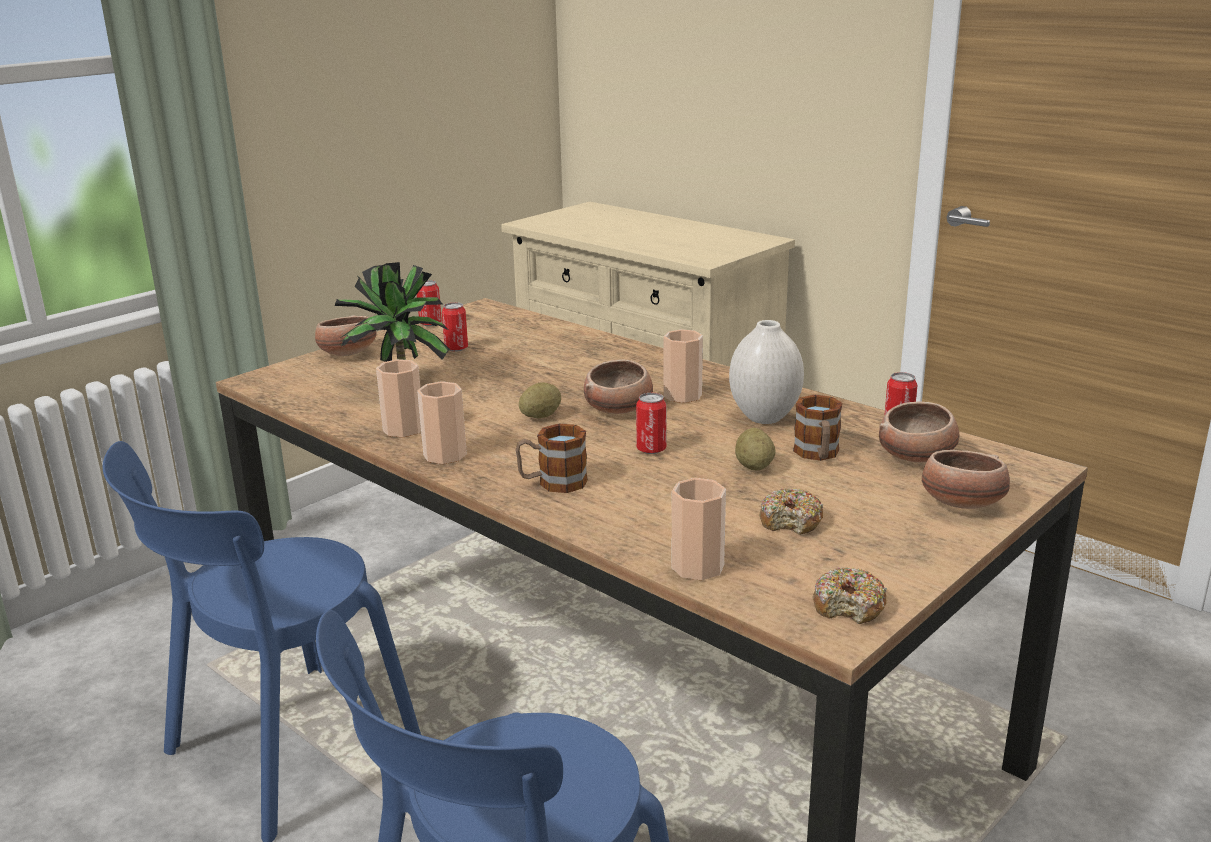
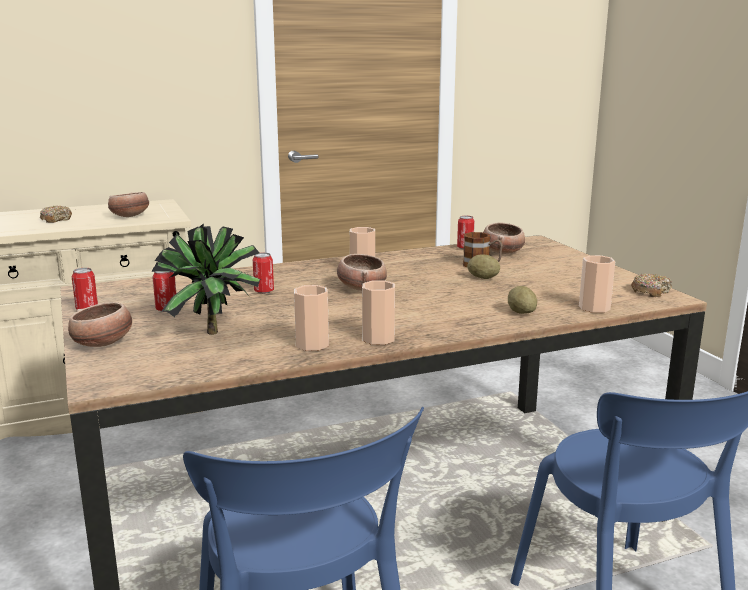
camera: 65 degrees left, 5 degrees down
(540, 416) = (346, 306): potato -> potato (521, 313)
(552, 483) = (458, 319): mug -> none
(651, 449) = (435, 292): can -> can (264, 291)
(763, 418) = (420, 265): white vase -> none
(791, 521) = (556, 284): donut -> donut (56, 219)
(961, 504) = (561, 257): bowl -> bowl (129, 216)

